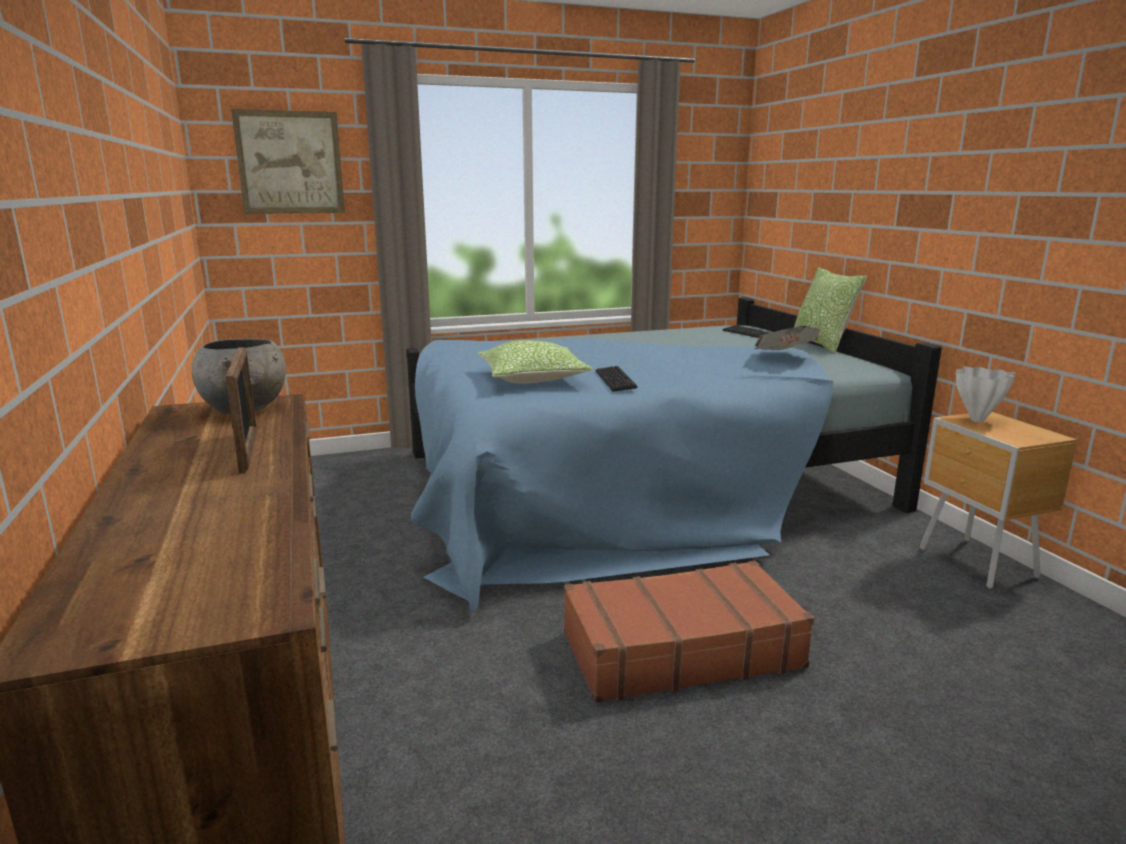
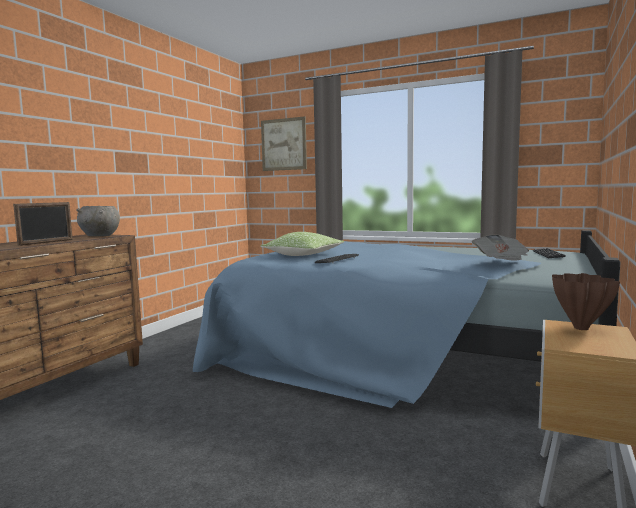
camera: 45 degrees right, 10 degrees down
(680, 649) = (241, 428): brown suitcase -> none
(821, 344) = (589, 265): pillow -> none
(976, 420) = (579, 328): white vase -> brown vase

